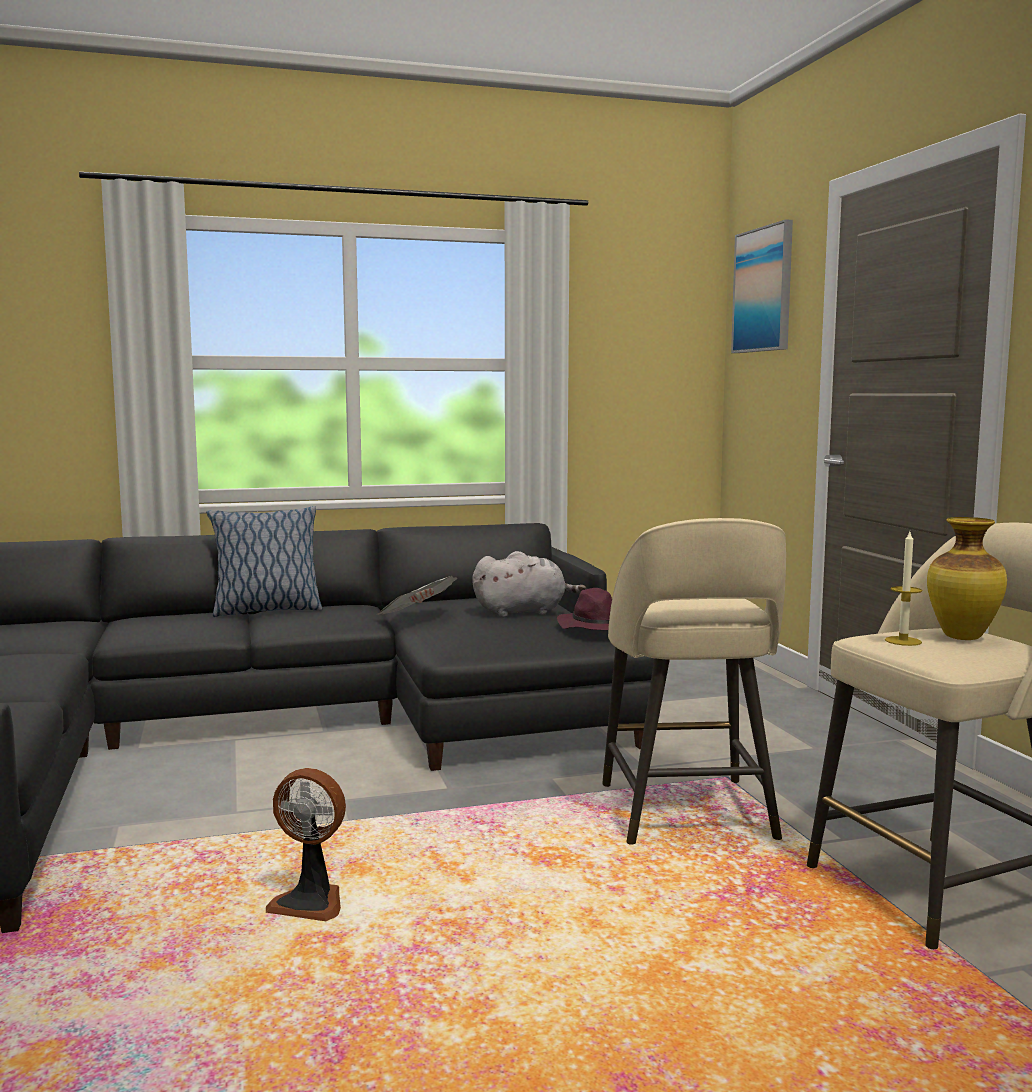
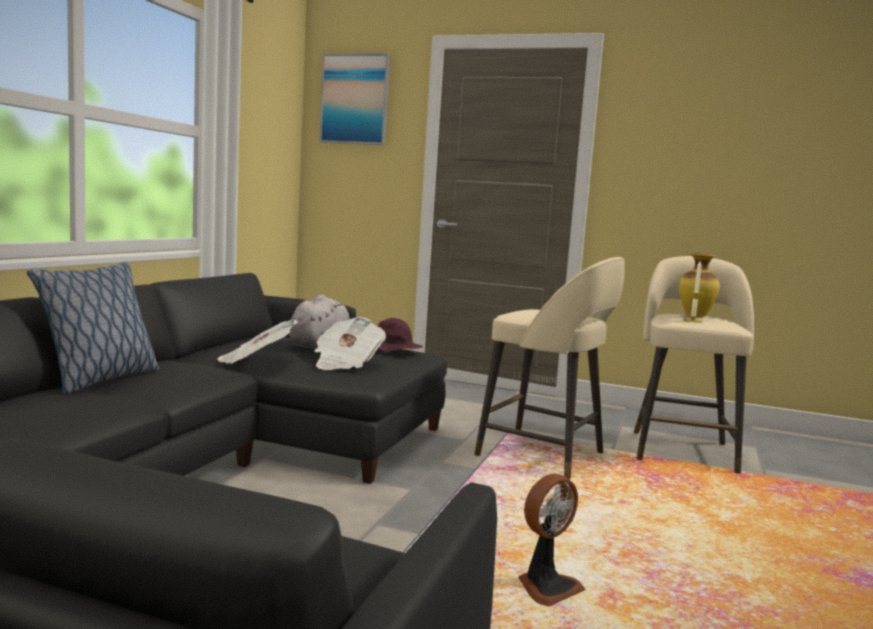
camera: 55 degrees left, 0 degrees up
(485, 633) = (346, 363): none -> newspaper

